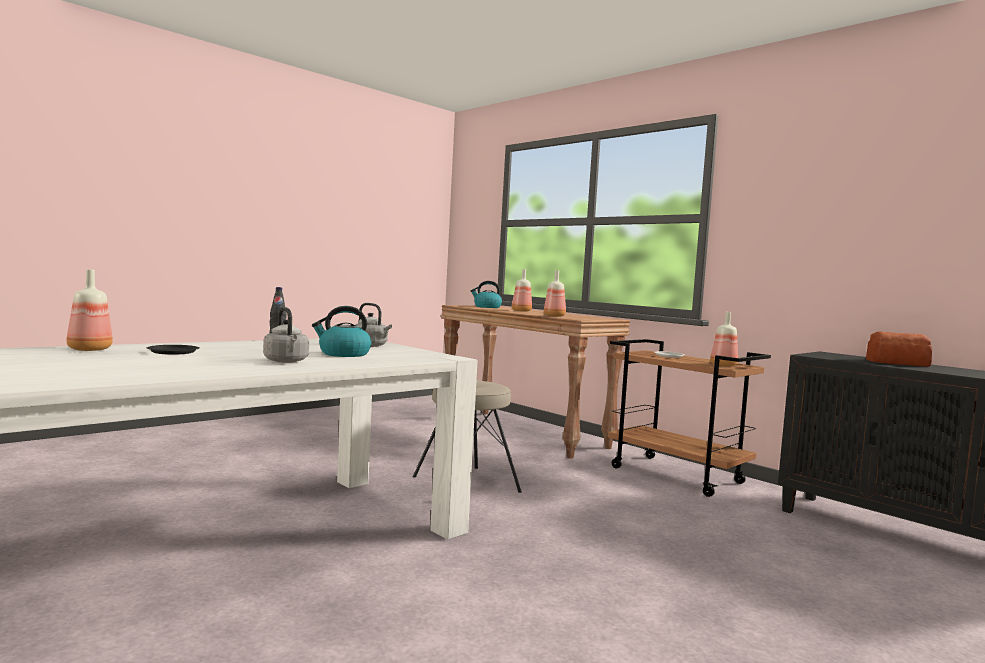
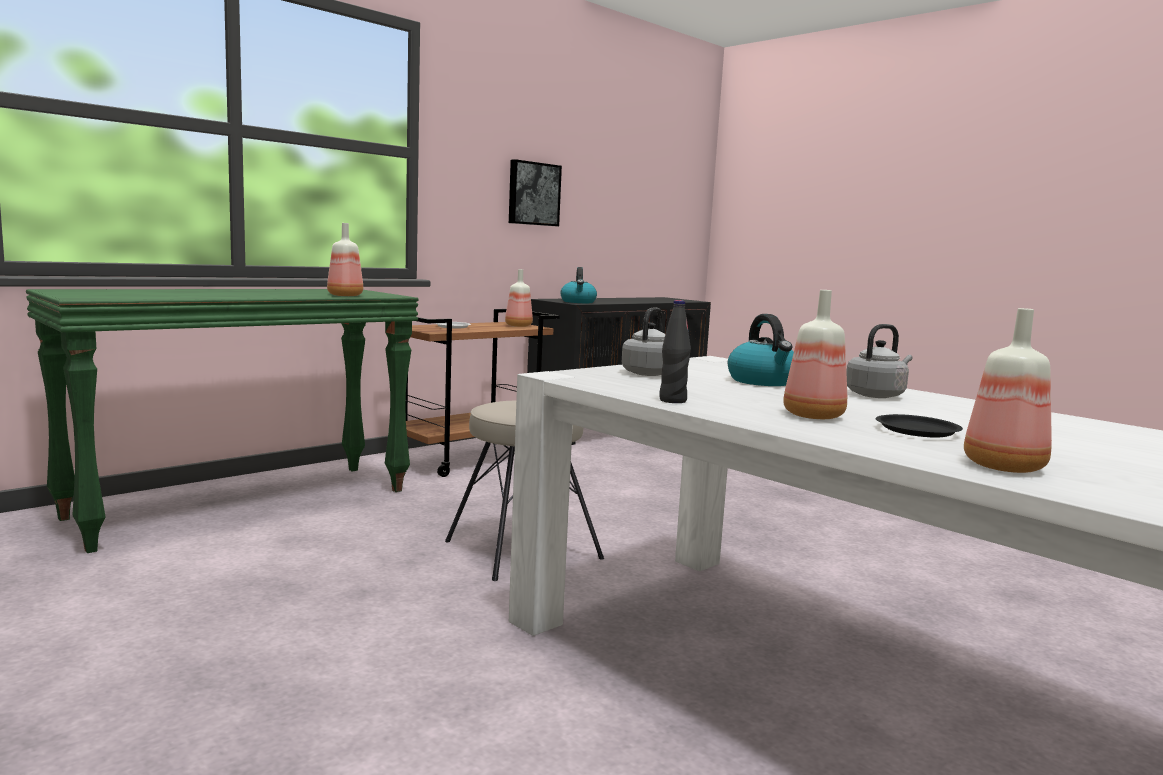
camera: 90 degrees left, 5 degrees up
(487, 307) = (122, 294): kettle -> kettle (578, 302)
(521, 311) = (234, 294): bottle -> bottle (815, 416)
(523, 433) = (244, 503): brown console table -> green console table
(841, 240) = (533, 194): none -> picture
(895, 363) = (602, 300): bread -> none

